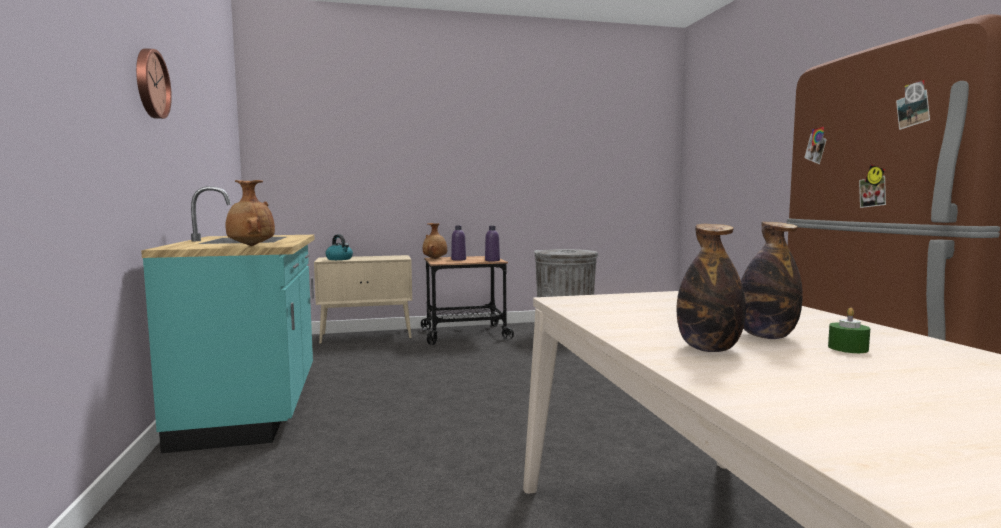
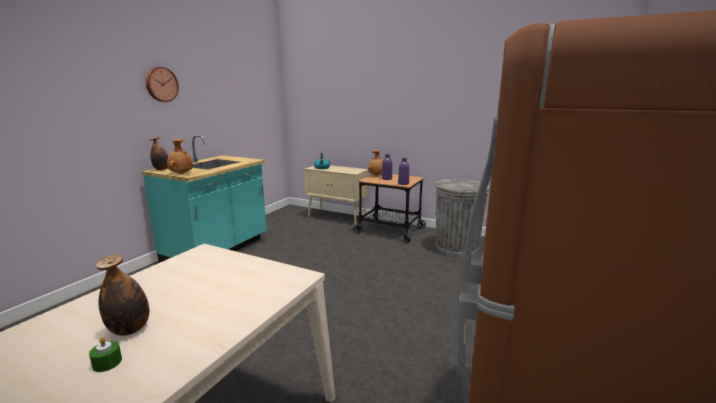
camera: 40 degrees right, 10 degrees up
(708, 349) = (77, 324): bottle -> bottle (162, 169)

